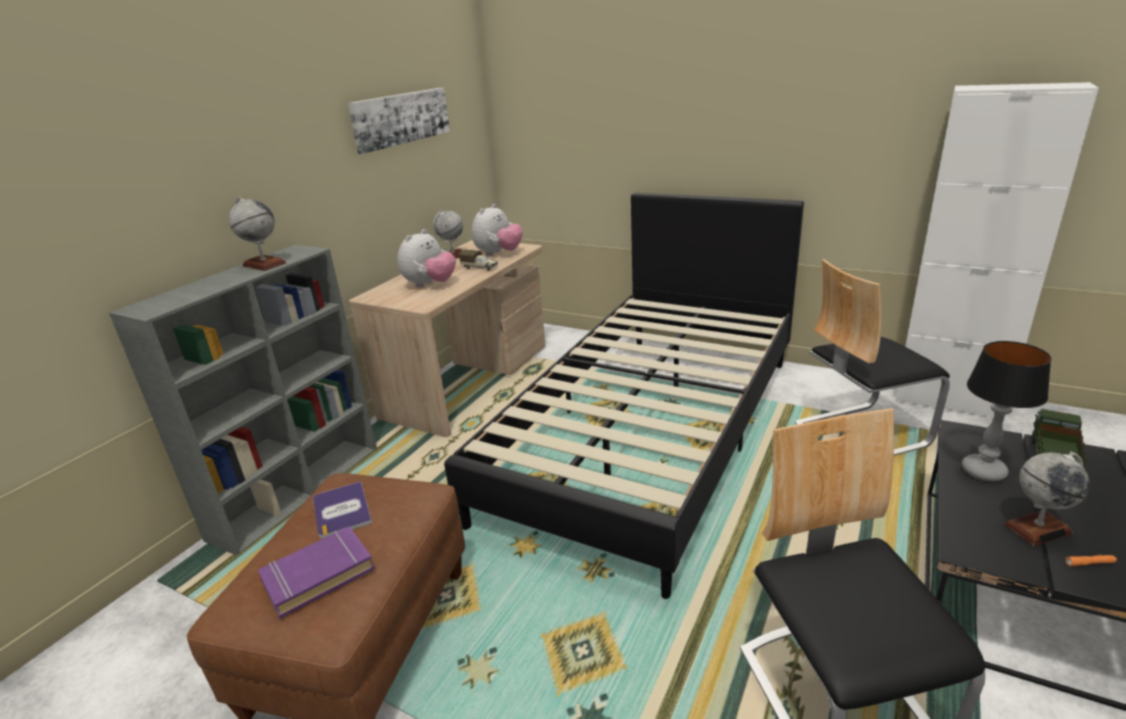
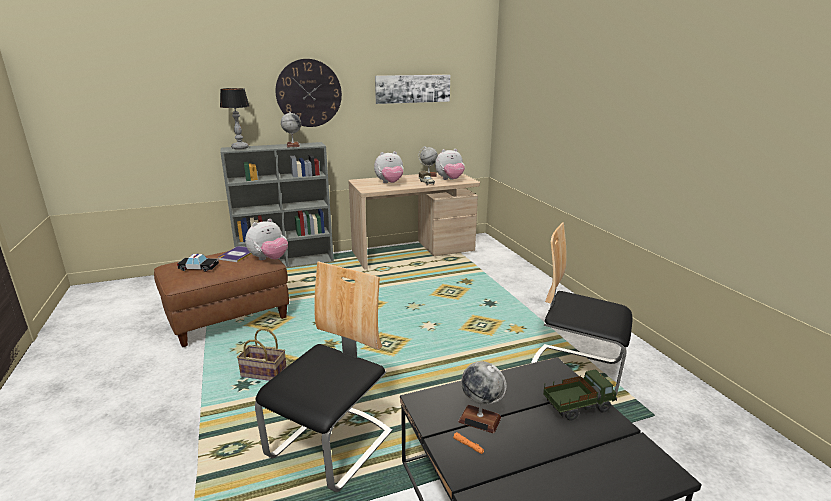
camera: 40 degrees right, 5 degrees down
(252, 154) = (309, 93): none -> wall clock
(318, 575) = (199, 268): purple book -> toy car
(414, 488) = (269, 259): none -> plush toy
(584, 680) = (262, 374): none -> basket
(650, 432) = (454, 310): black bed -> none
(948, 400) = (688, 390): white cabinet -> none
(982, 471) = (517, 386): table lamp -> table lamp (240, 148)

